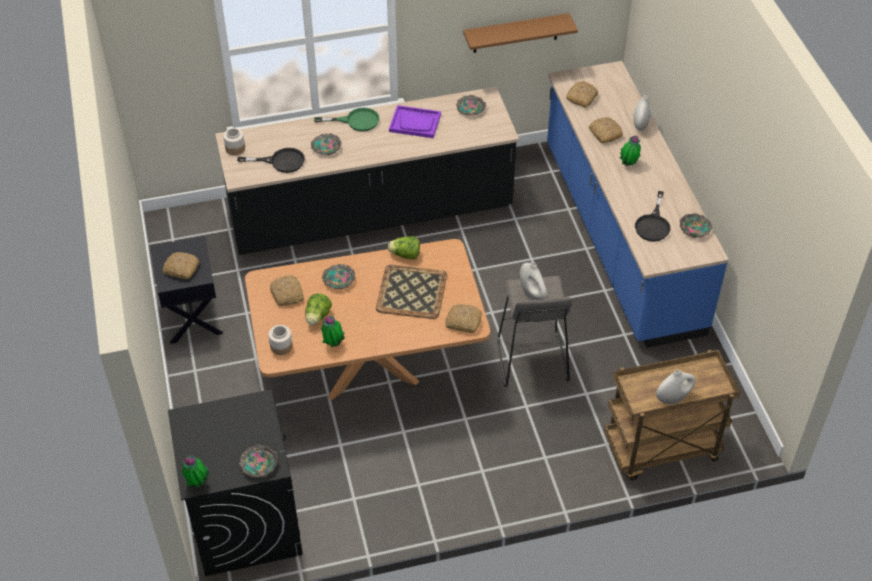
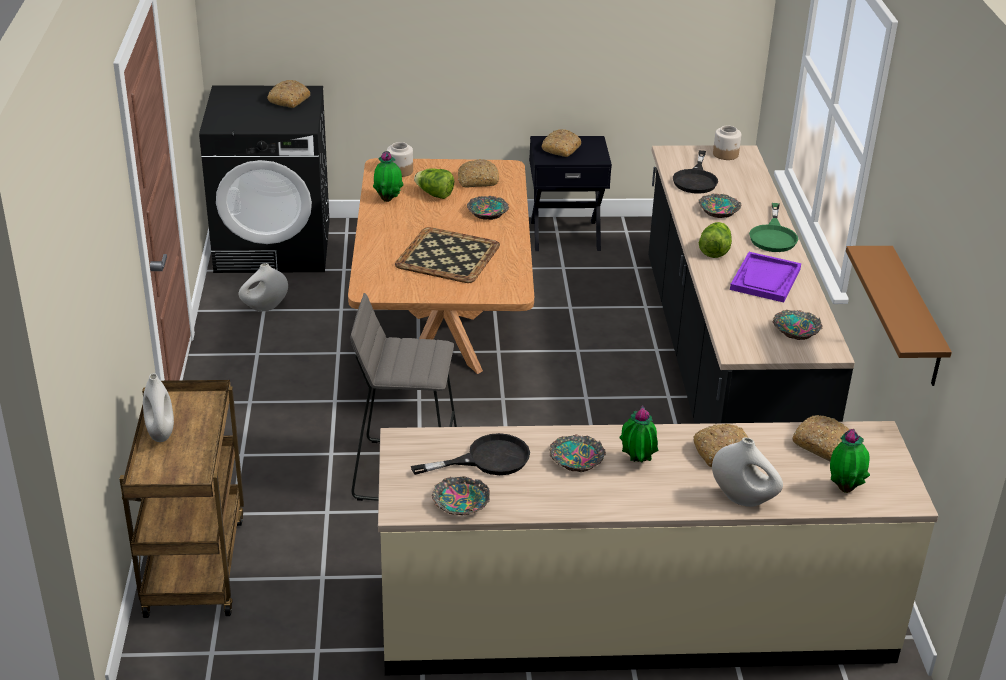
camera: 100 degrees right, 15 degrees down
(197, 483) = (224, 92): potted plant -> potted plant (845, 488)
(258, 464) = (225, 119): bowl -> bowl (576, 458)
(405, 255) = (515, 259): lettuce -> lettuce (714, 251)
(463, 322) = (380, 284): bread -> bread (289, 100)
(532, 294) = (414, 354): white vase -> white vase (264, 307)
(620, 237) = (634, 618): blue counter -> beige counter
(653, 224) = (487, 459): black frying pan -> black frying pan turned 135 degrees clockwise

